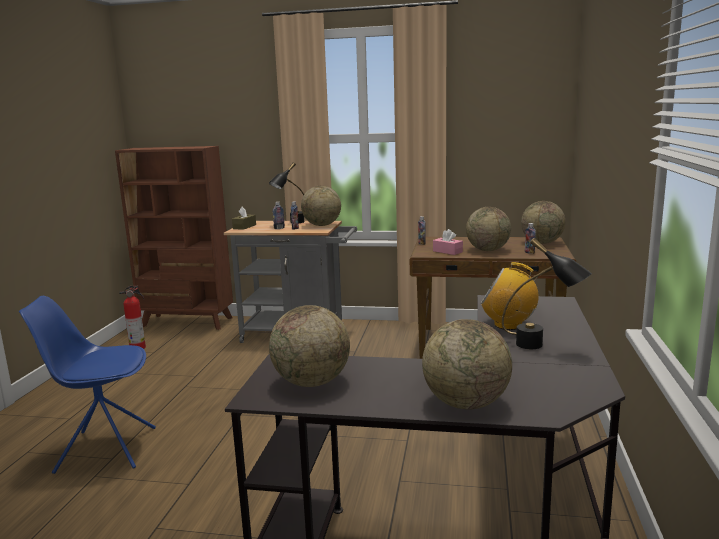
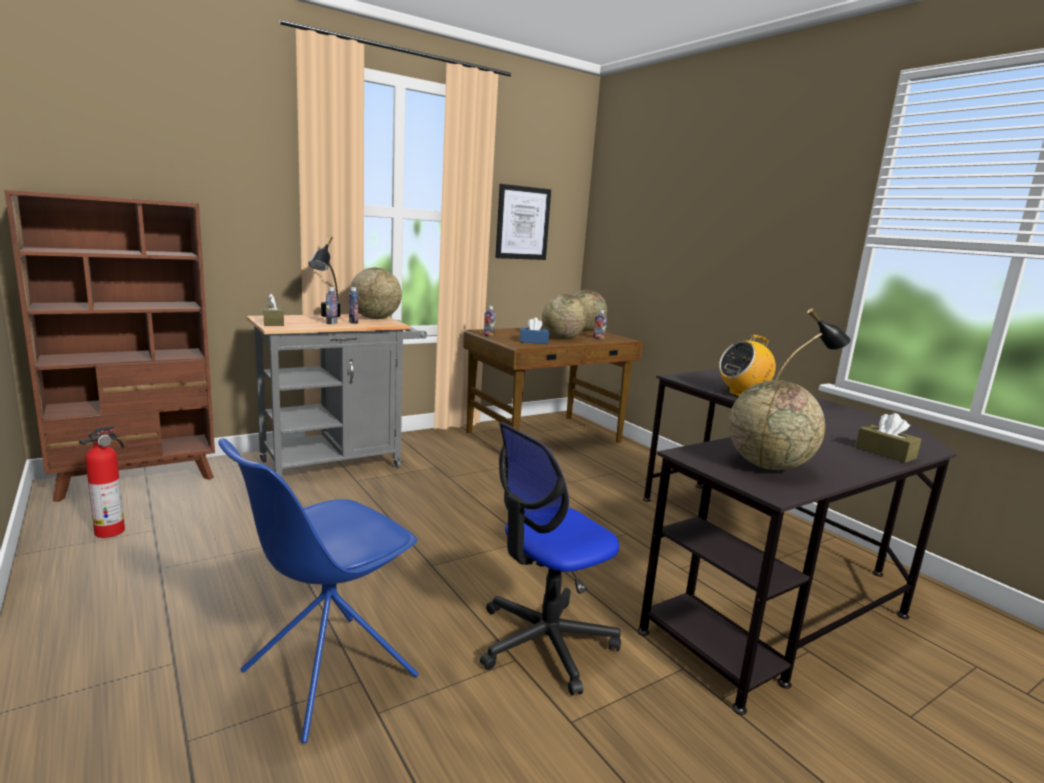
camera: 45 degrees left, 0 degrees up
(219, 483) = (545, 642): none -> office chair
(447, 251) = (533, 341): pink tissue box -> blue tissue box
(465, 403) = (885, 452): globe -> brown tissue box
(490, 135) = (522, 223): none -> picture

